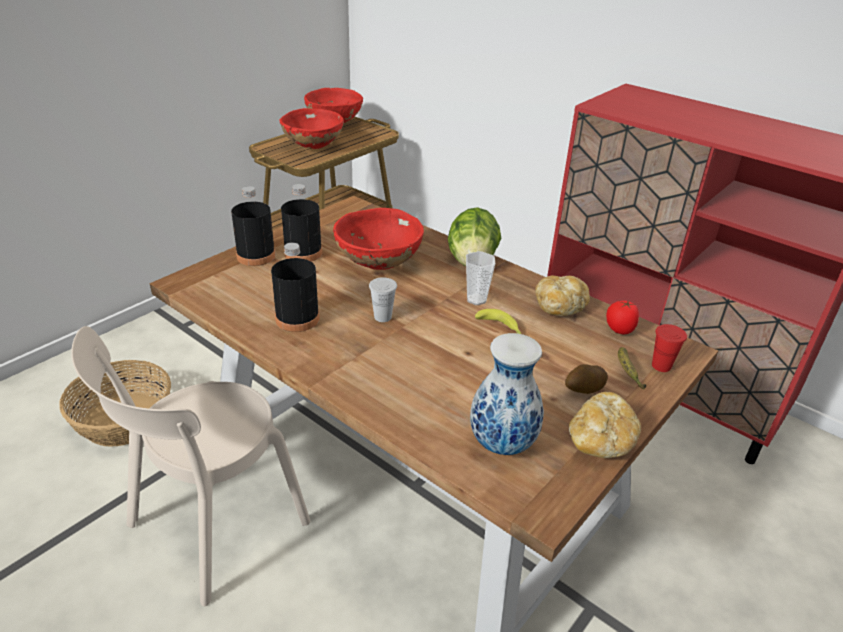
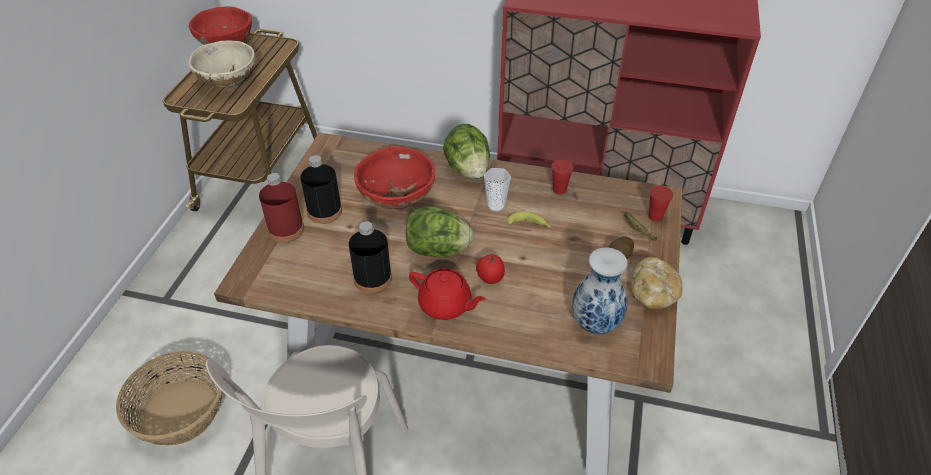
camera: 25 degrees left, 10 degrees up
(256, 256) = (286, 229): black bottle -> red bottle
(313, 148) = (228, 83): red bowl -> beige bowl
(348, 366) = (446, 305): none -> red teapot
(382, 317) = (438, 250): white cup -> lettuce
(560, 306) = (559, 189): bread -> red cup
(619, 330) = (611, 195): tomato -> tomato (490, 278)

